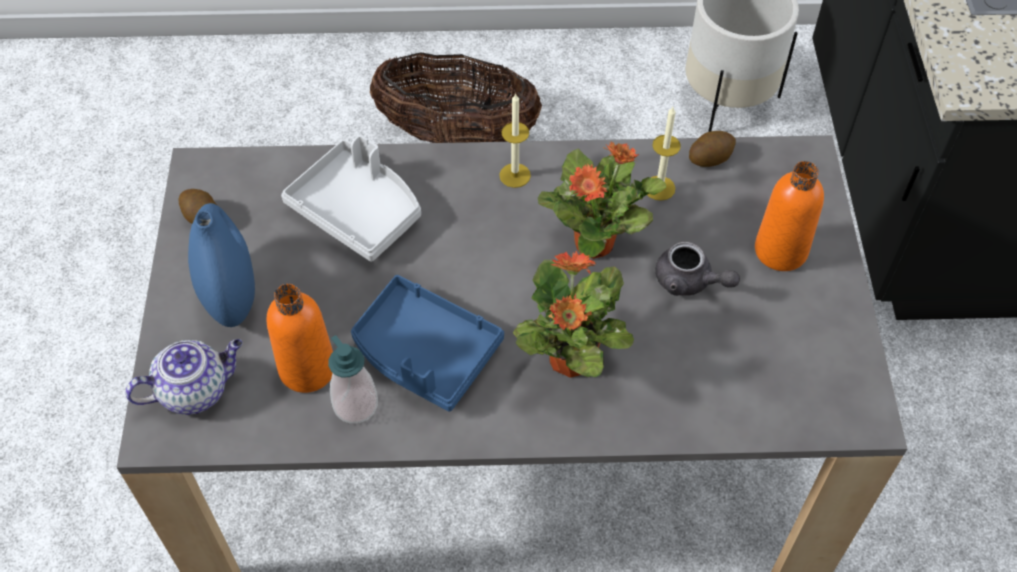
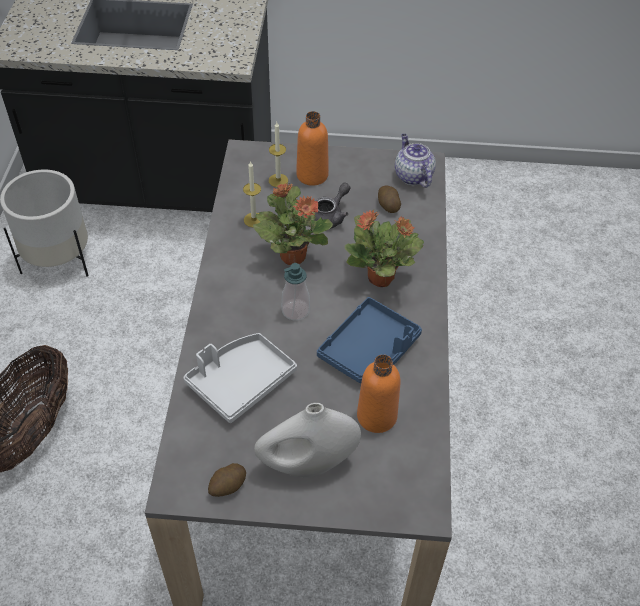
camera: 85 degrees left, 5 degrees down
(195, 390) = (389, 486): teapot -> teapot (412, 176)
(230, 295) = (307, 465): blue vase -> white vase
(355, 405) = (407, 389): soap dispenser -> soap dispenser (295, 310)
(515, 175) = (227, 290): candle -> candle (278, 180)
(710, 158) = (234, 193): potato -> potato (388, 205)

